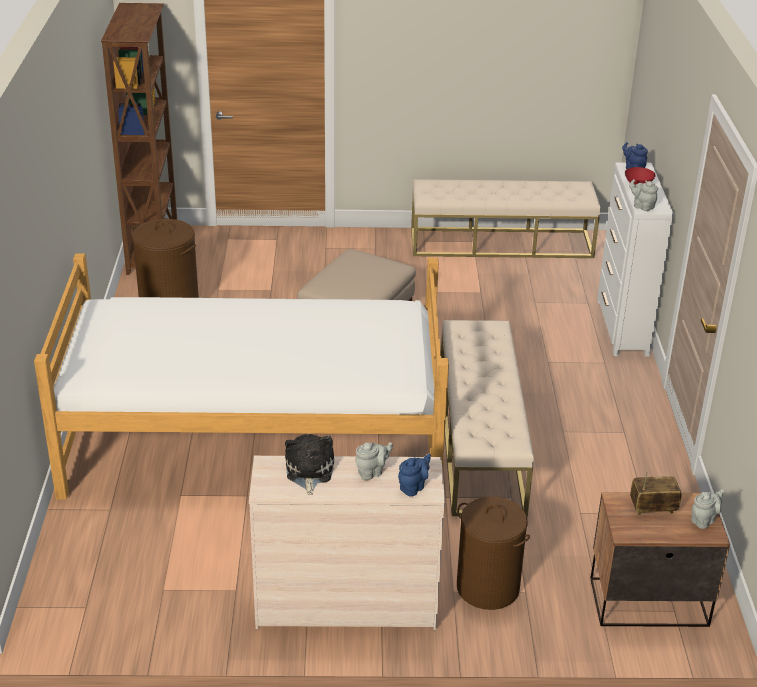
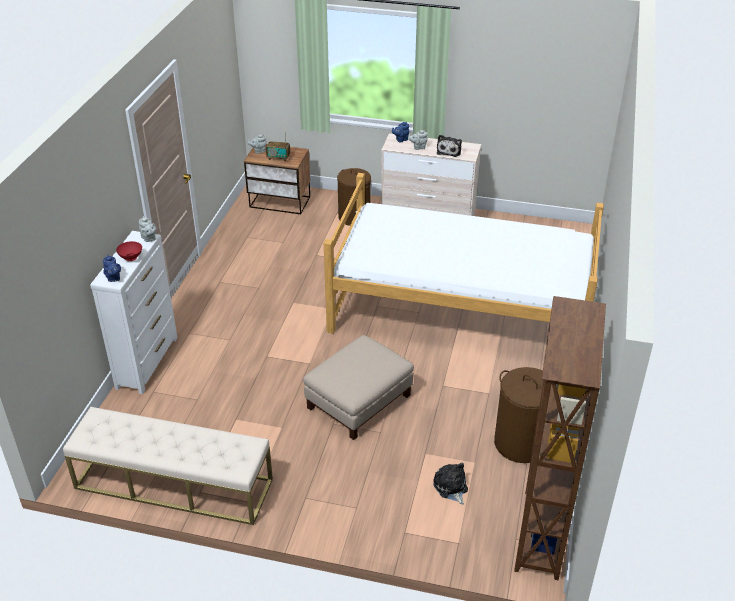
camera: 165 degrees left, 5 degrees up
(239, 269) = (451, 488): none -> plush toy
(480, 441) = (315, 289): beige bench -> none

